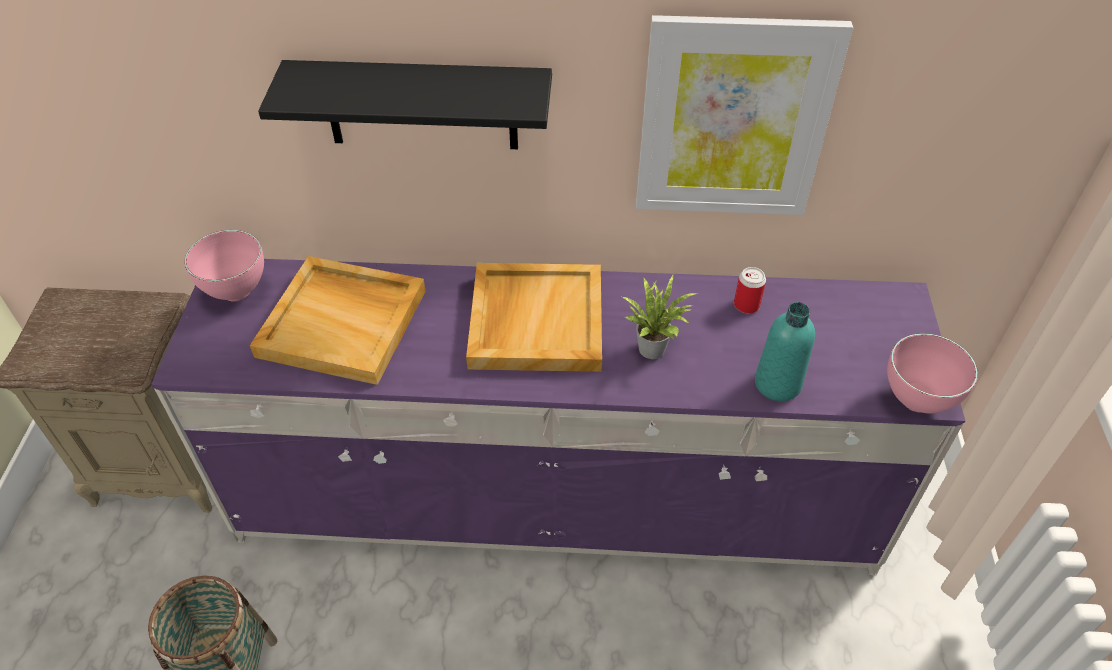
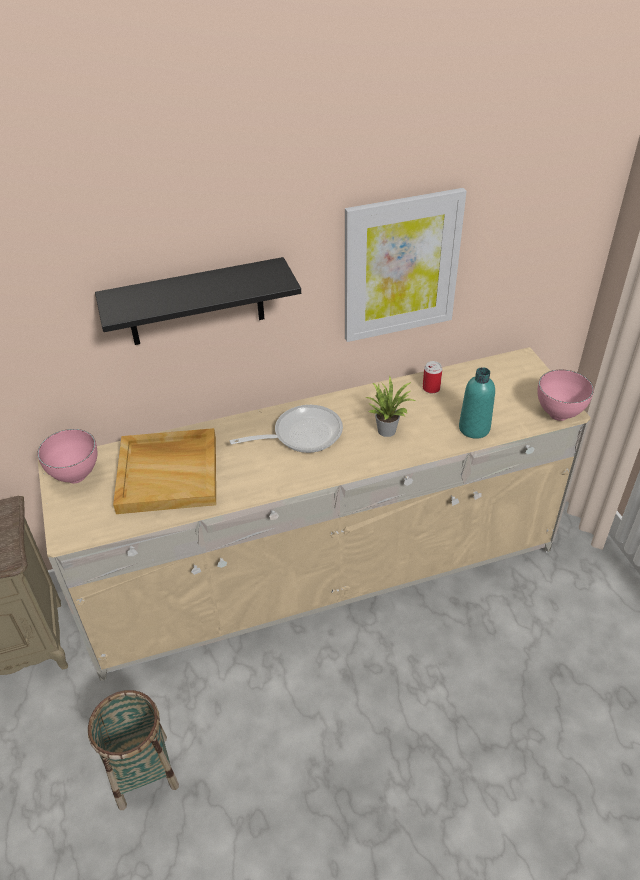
camera: 20 degrees left, 5 degrees down
(535, 320) = (301, 434): beige tray -> frying pan
(554, 497) = (321, 572): purple cabinet -> beige cabinet

